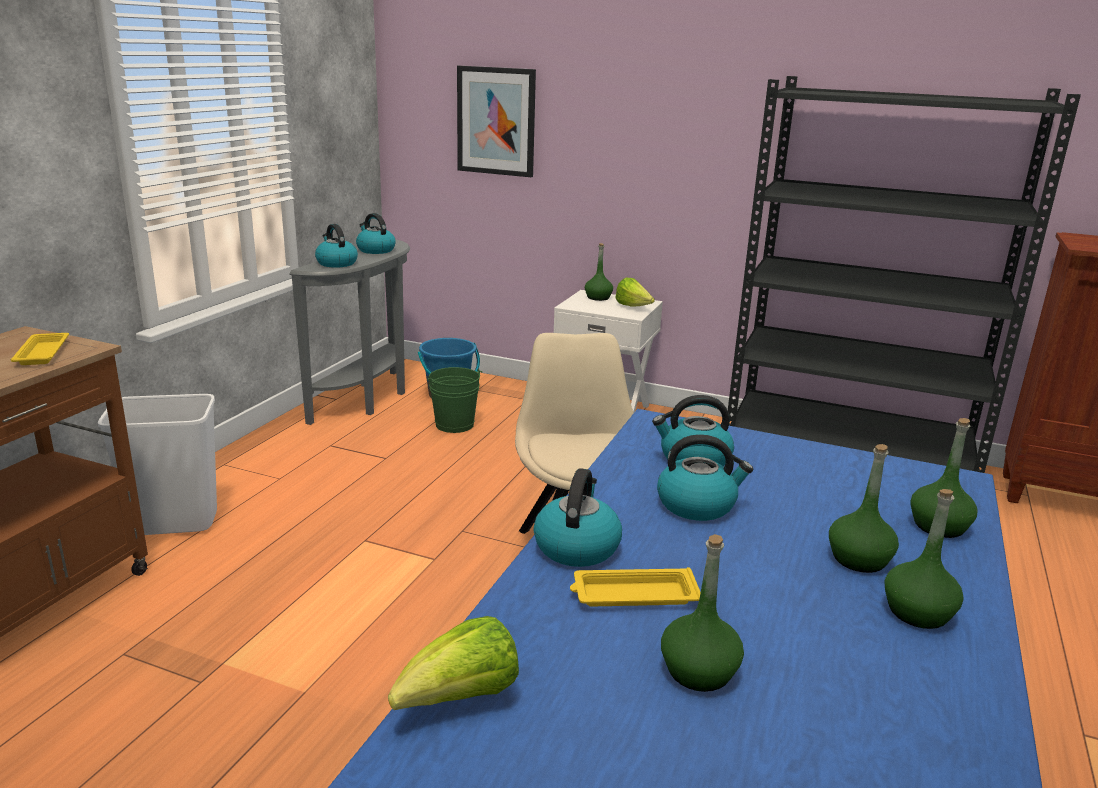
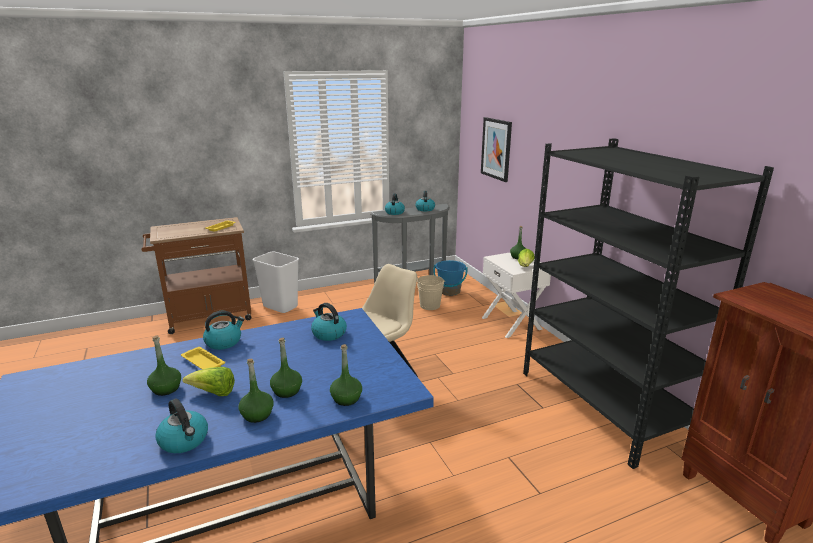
camera: 45 degrees right, 0 degrees up
(454, 425) = (430, 305): green bucket -> beige bucket
(460, 699) = (114, 362): lettuce -> lettuce (214, 393)
(697, 505) = (288, 348): kettle -> kettle (184, 440)

